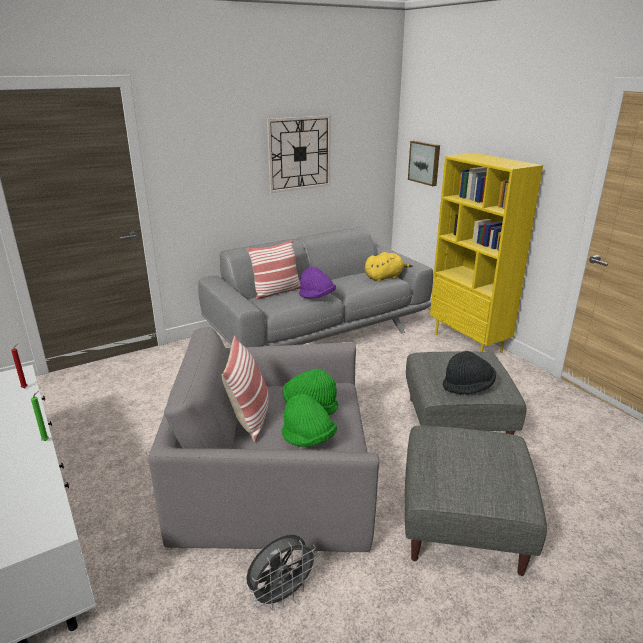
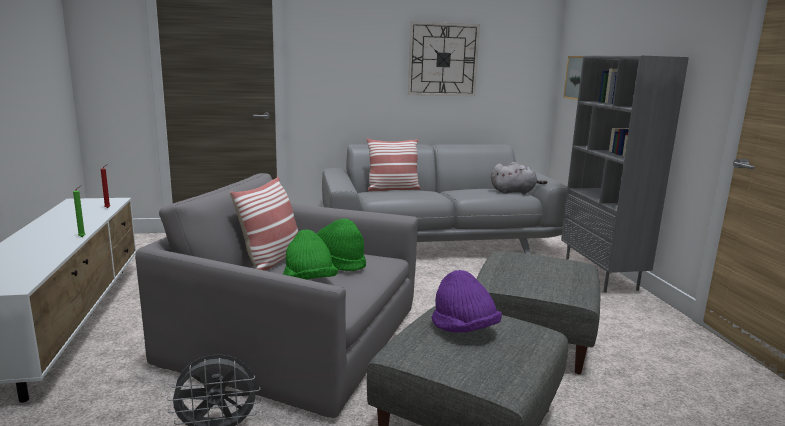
camera: 20 degrees right, 10 degrees down
(317, 297) = (426, 194): purple hat -> purple hat (464, 329)
(385, 277) = (514, 192): yellow plush toy -> grey plush toy
(468, 343) = (601, 276): yellow bookcase -> grey bookcase
(468, 387) = (533, 282): black hat -> none

